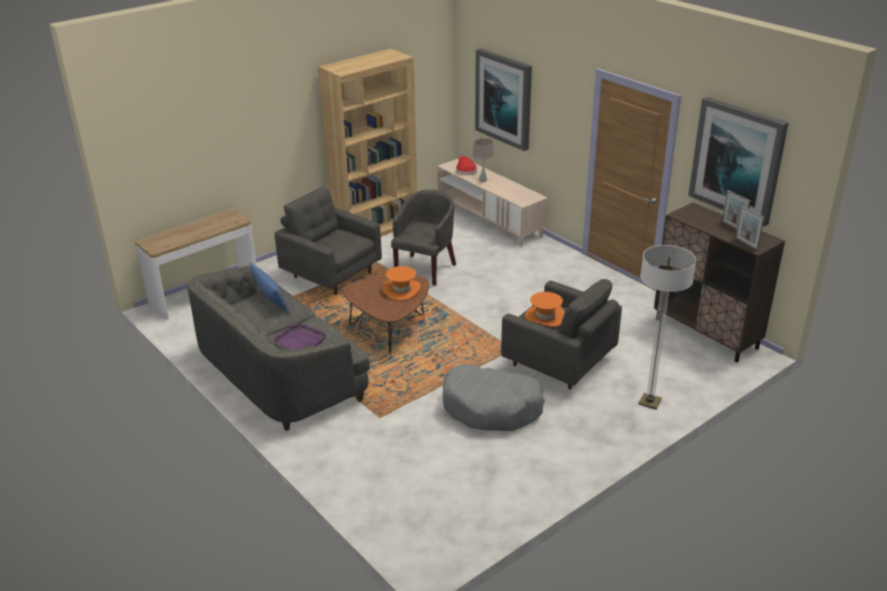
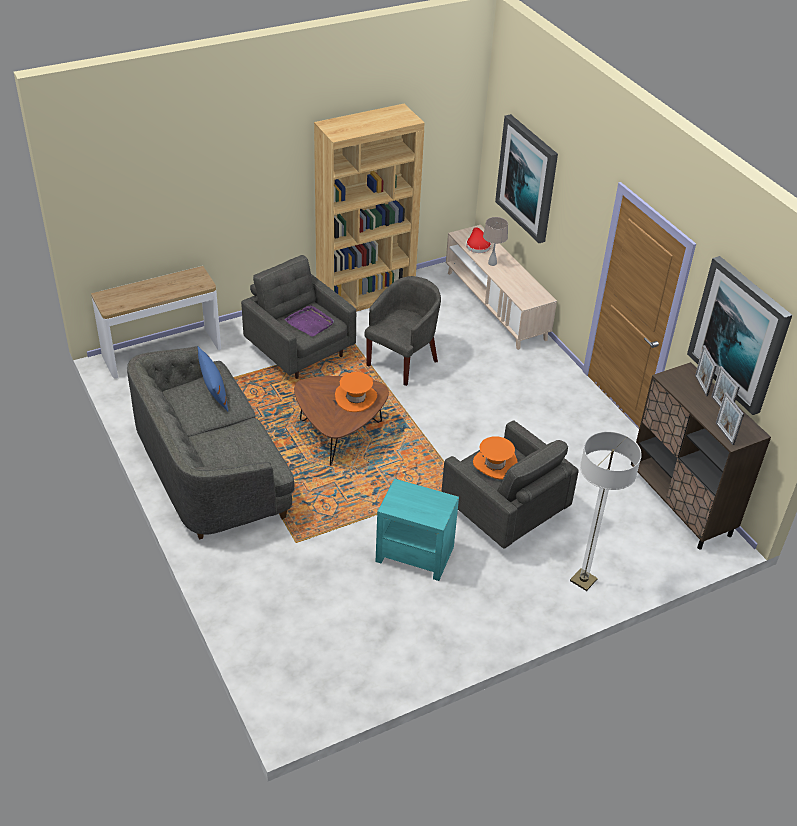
camera: 10 degrees right, 10 degrees up
(300, 340) = (229, 447): purple tray -> purple tray (310, 322)
(491, 407) = (414, 553): grey dog bed -> turquoise side table
(709, 216) = (701, 385): none -> picture frame

